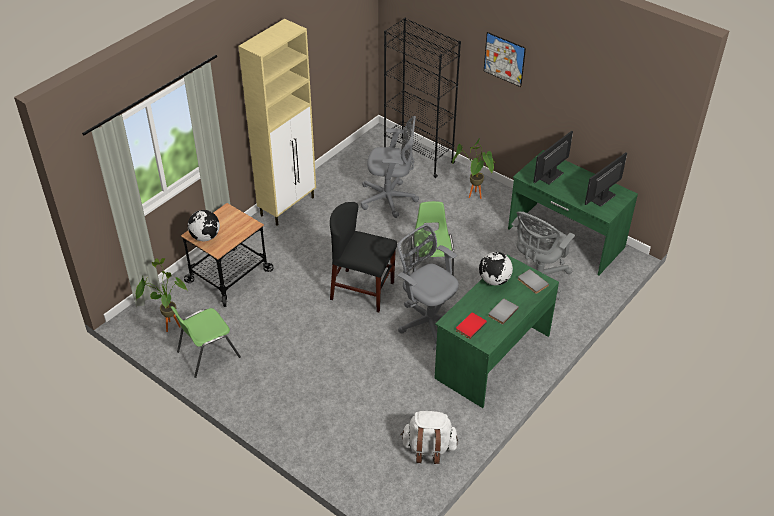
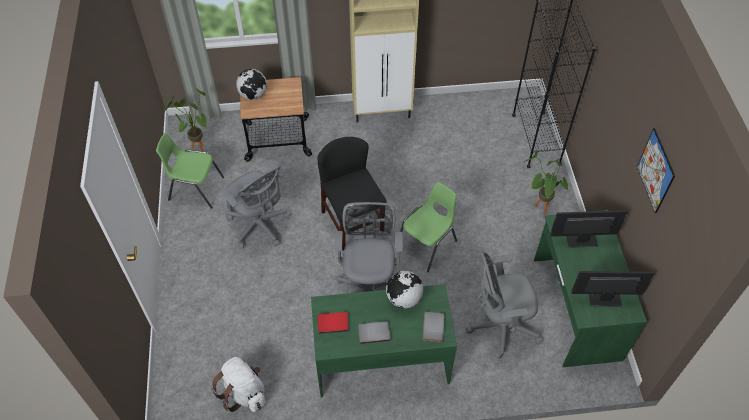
camera: 45 degrees right, 10 degrees up
(390, 199) = (467, 161): grey office chair -> grey office chair (260, 226)
(504, 59) = (616, 93): picture -> picture (655, 171)

